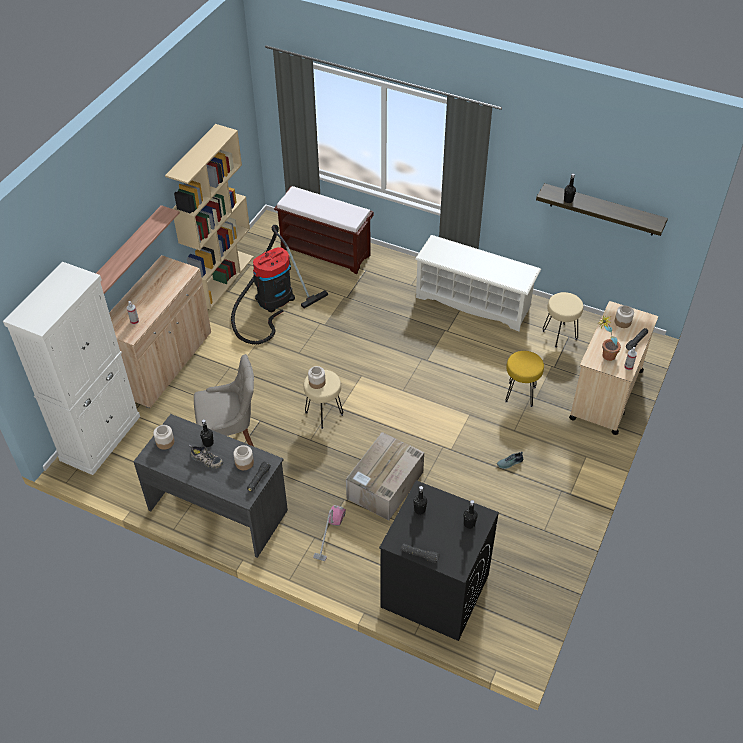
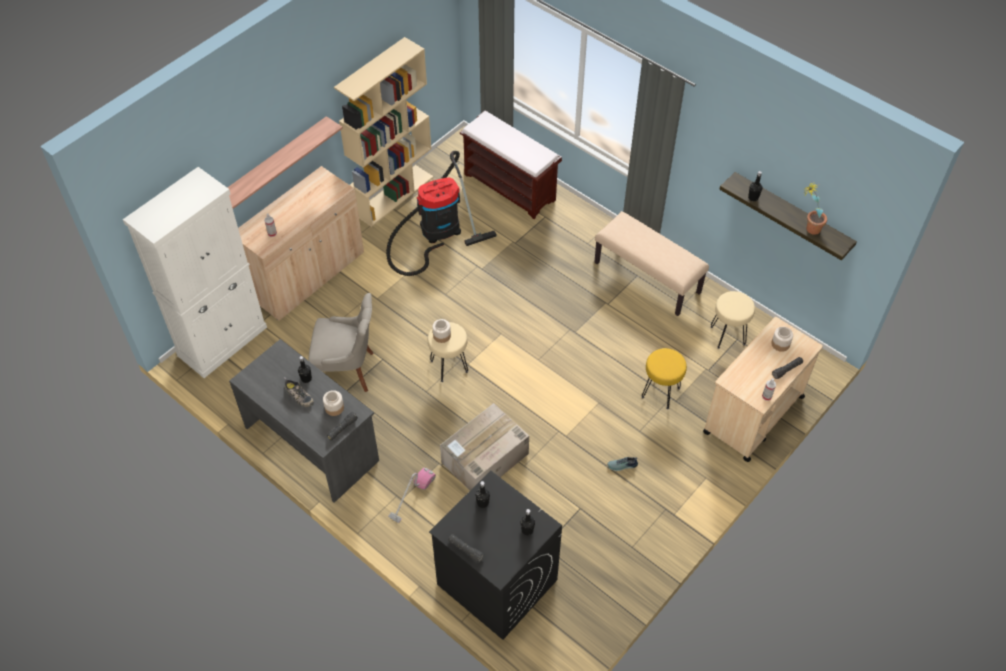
camera: 15 degrees right, 5 degrees up
(165, 442) = (265, 367): jar -> none
(474, 302) = (648, 277): white shoe rack -> beige bench
(604, 356) = (745, 378): potted plant -> potted plant (808, 228)

